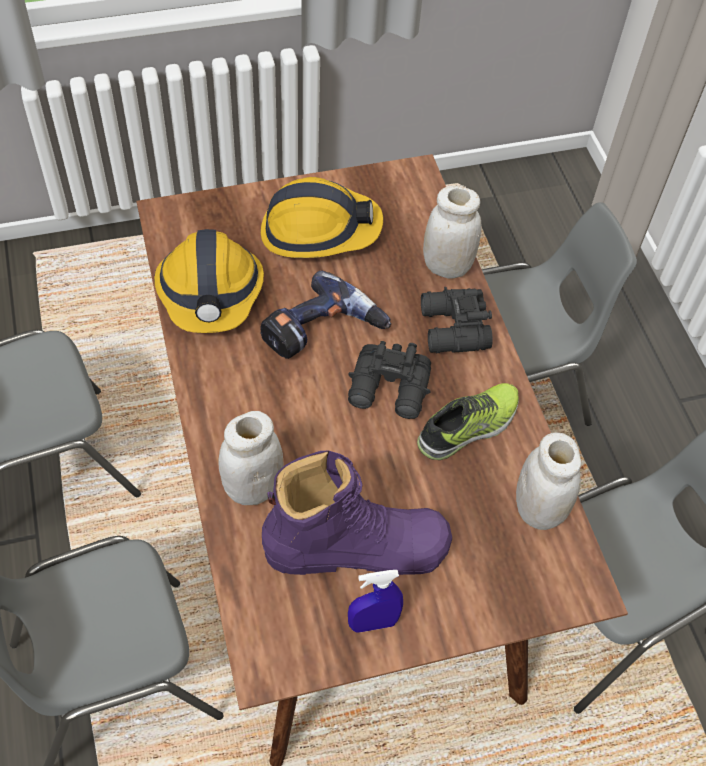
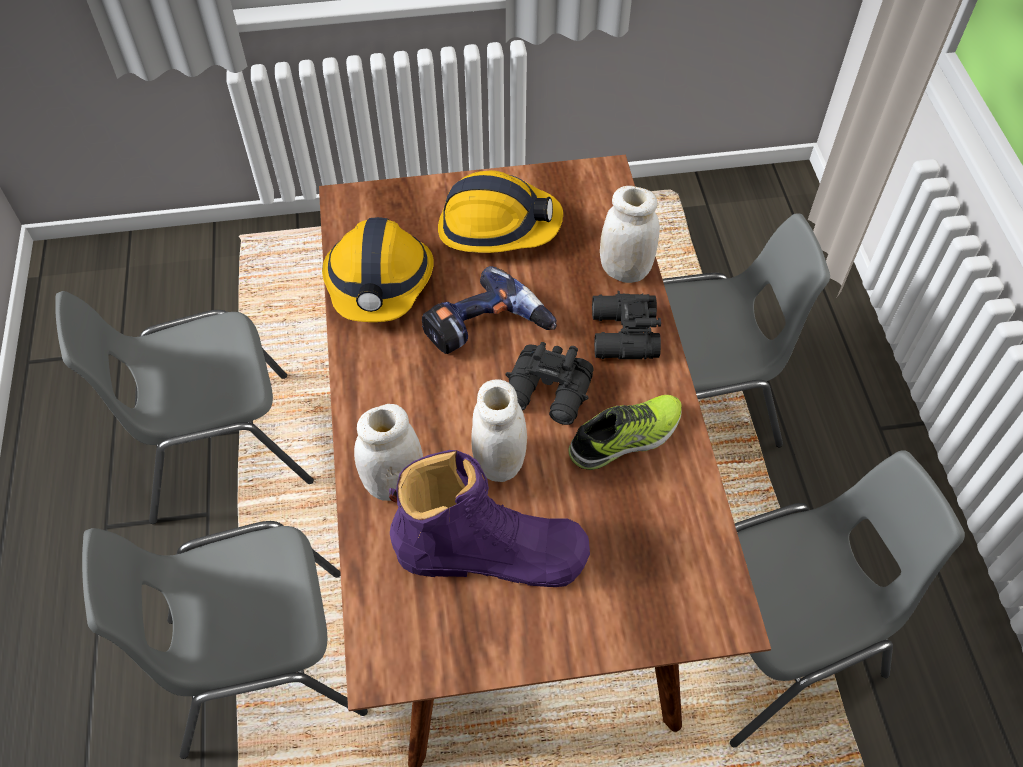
camera: 10 degrees right, 0 degrees up
(373, 623) = (497, 634): blue spray bottle -> none
(538, 510) = (688, 530): white jar -> white jar (499, 462)

